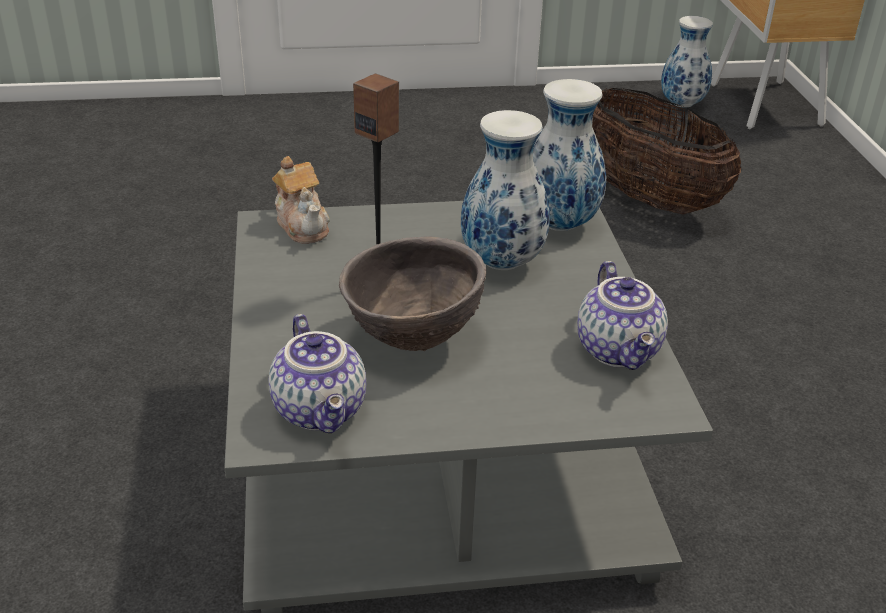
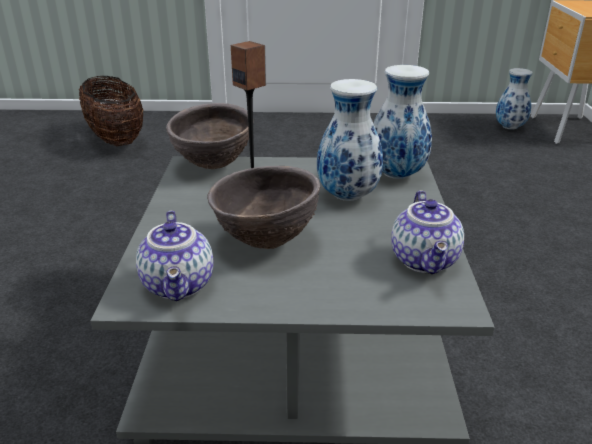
camera: 10 degrees right, 5 degrees down
(303, 225) = (213, 166): teapot -> brown bowl
(646, 197) = (478, 181): basket -> basket (116, 139)

